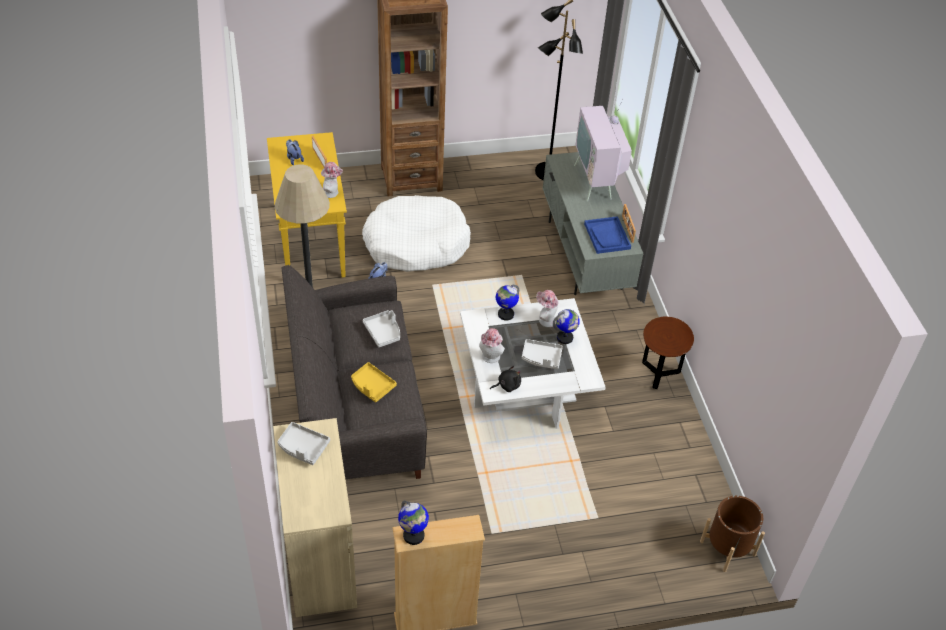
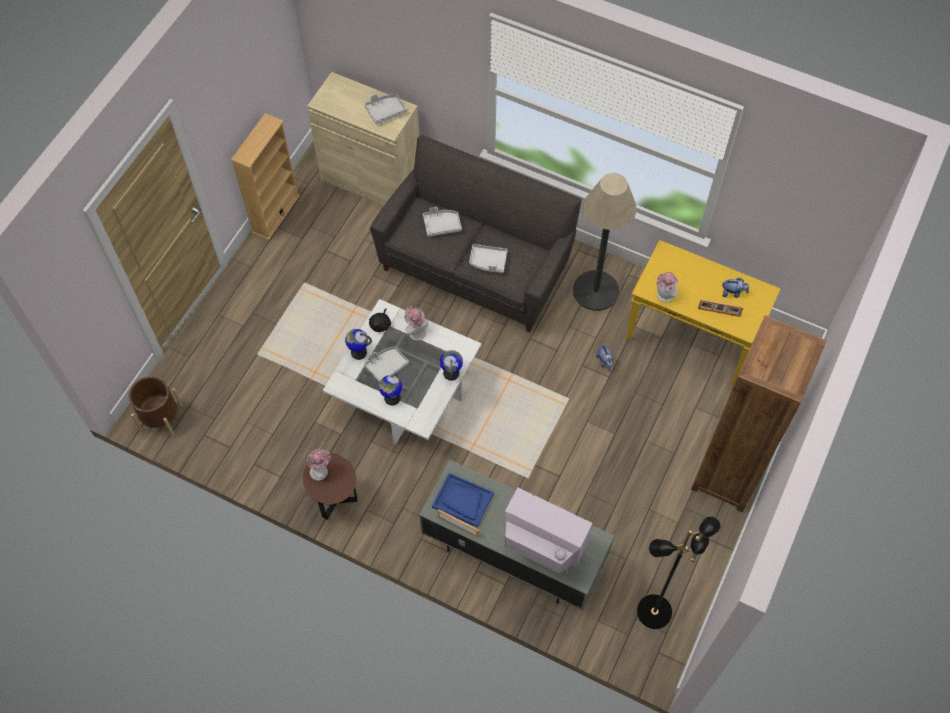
camera: 130 degrees right, 15 degrees up
(372, 386) = (442, 225): yellow tray -> grey tray
(413, 536) = (266, 126): globe -> globe (358, 352)
(416, 244) = (630, 419): white dog bed -> none
(545, 319) = (422, 398): hat -> hat (321, 471)

